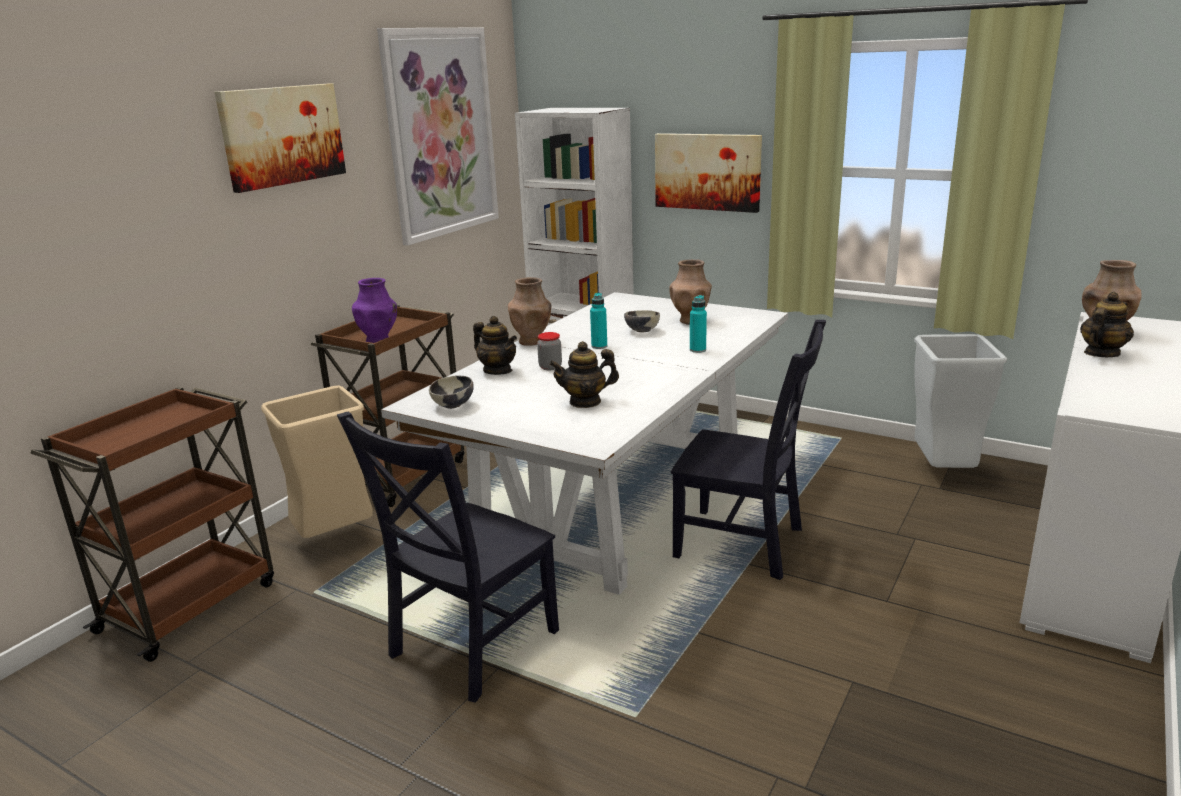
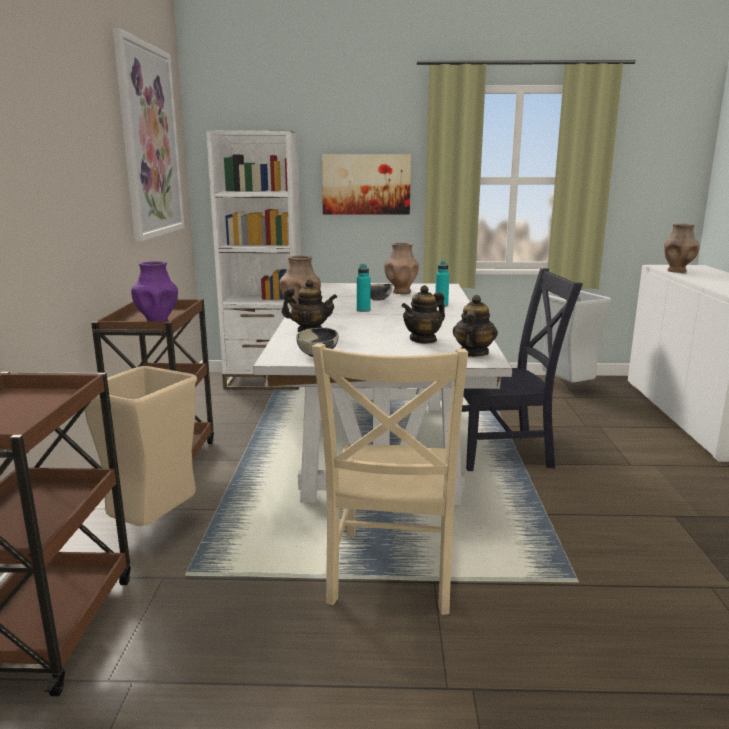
camera: 30 degrees left, 5 degrees down
(282, 135) = (60, 110): picture -> none
(469, 647) = (391, 574): black chair -> beige chair
(550, 367) = (350, 325): jar -> none
(1101, 353) = (697, 279): teapot -> teapot (473, 353)

